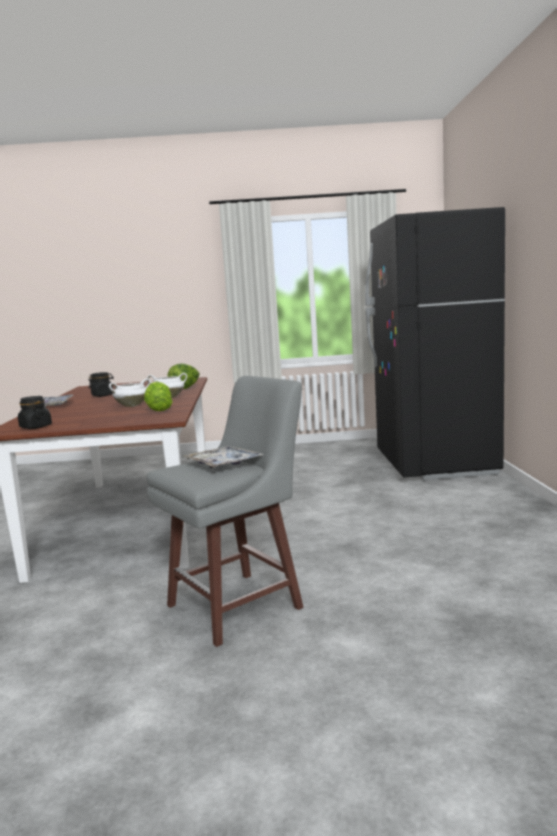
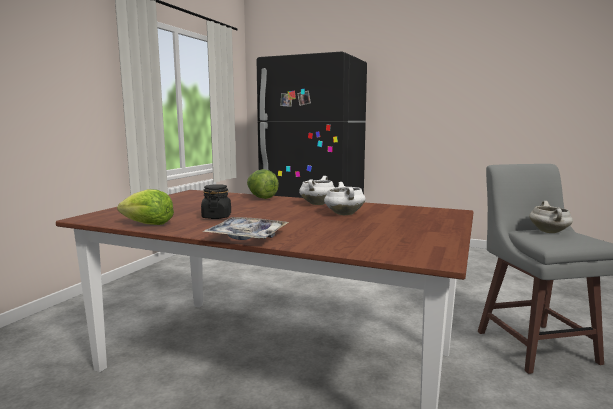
camera: 65 degrees left, 0 degrees up
(35, 427) = (427, 245): black jar -> none
(159, 409) = (392, 210): lettuce -> lettuce (148, 224)
(223, 464) = (549, 232): tray -> white cooking pot

